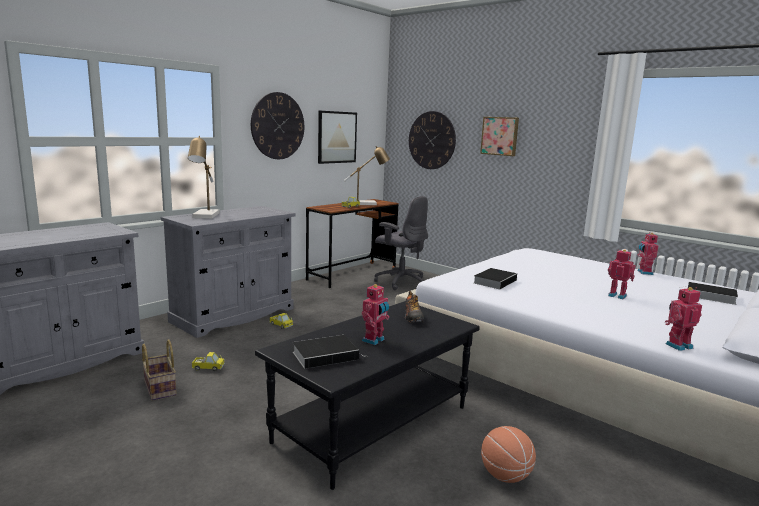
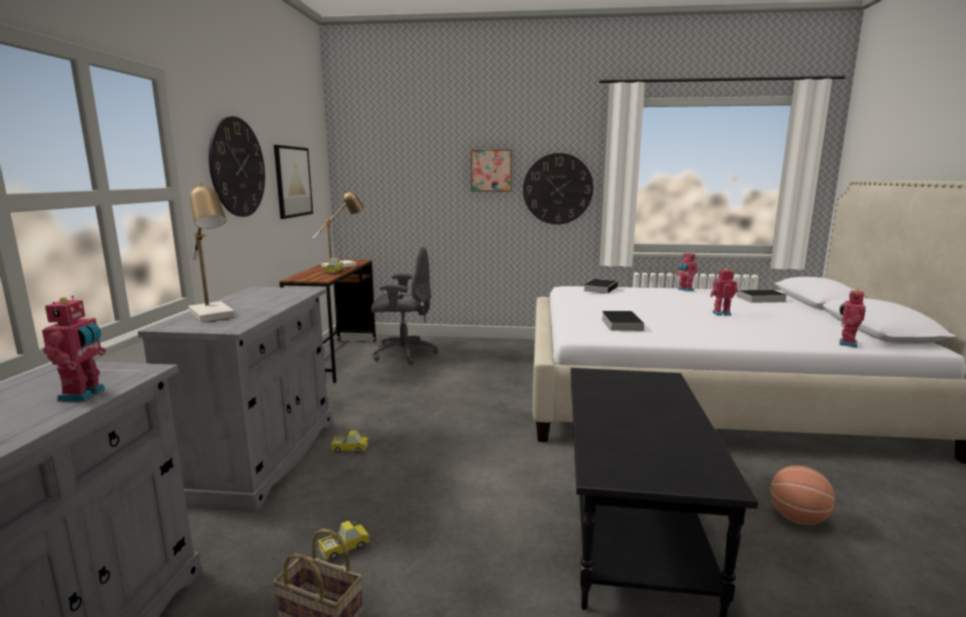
camera: 35 degrees left, 0 degrees up
(327, 355) = (654, 458): book -> book (600, 288)
(374, 340) = (650, 422): toy robot -> toy robot (84, 395)
(413, 317) = (619, 383): shoe -> none
(432, 140) = (401, 180): wall clock -> wall clock (557, 189)

